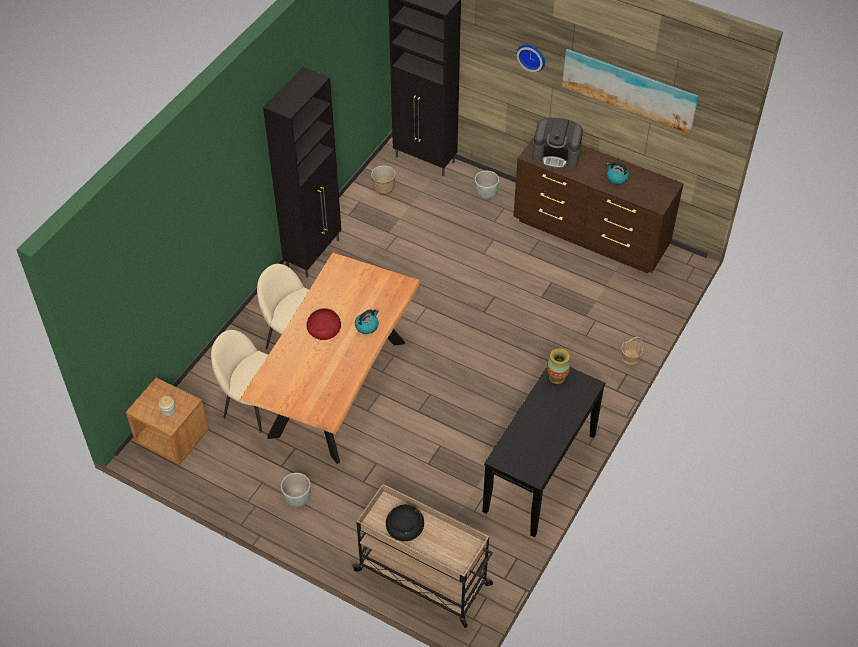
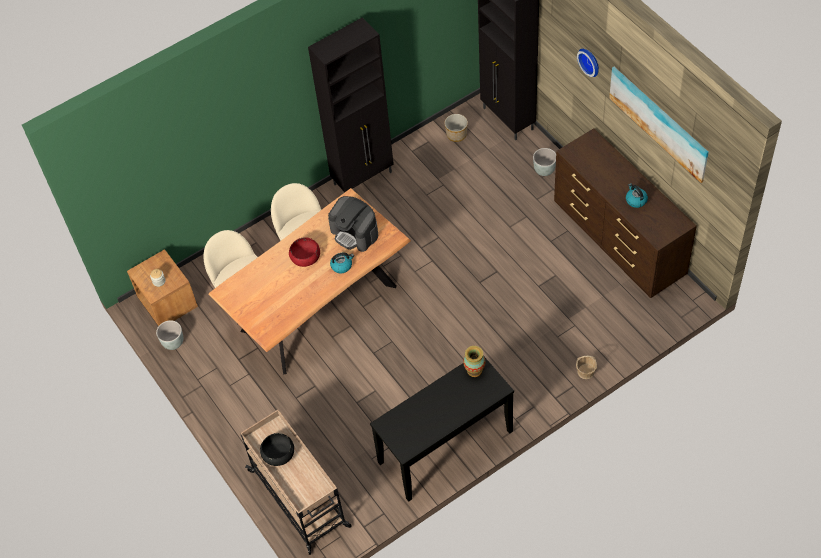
camera: 30 degrees right, 5 degrees up
(297, 499) = (236, 392): grey planter -> grey planter (173, 342)
(556, 155) = (593, 159): coffee machine -> coffee machine (355, 233)

